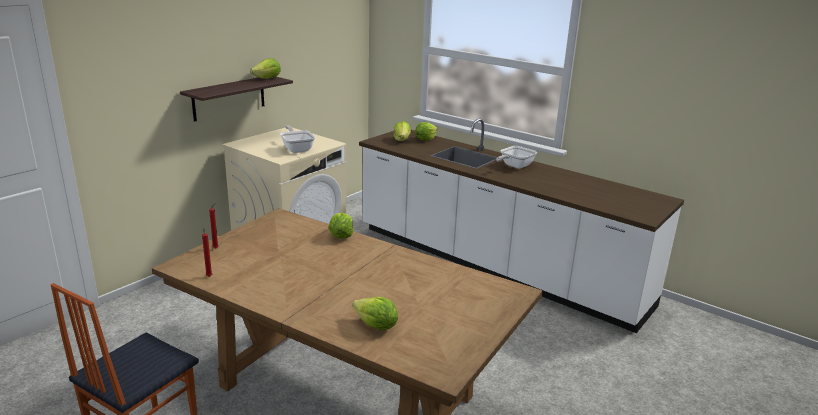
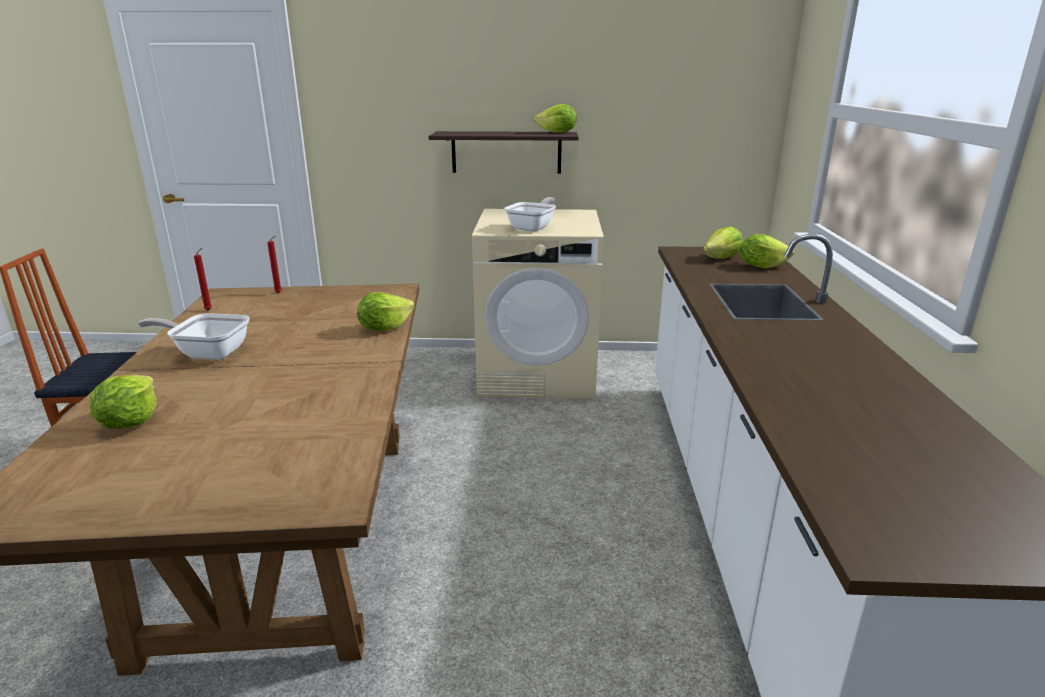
camera: 55 degrees right, 0 degrees up
(514, 166) = (816, 338): frying pan -> frying pan (208, 353)

